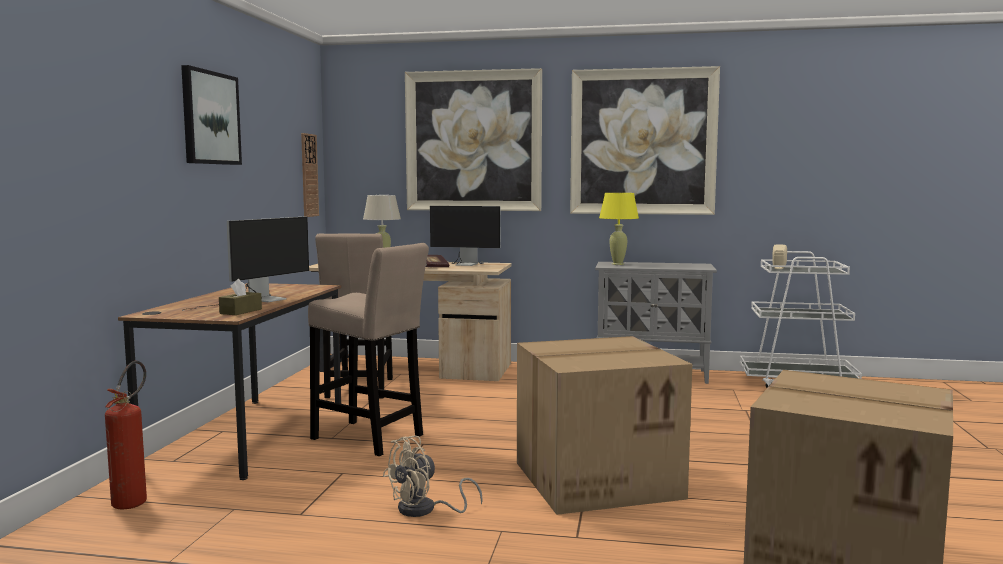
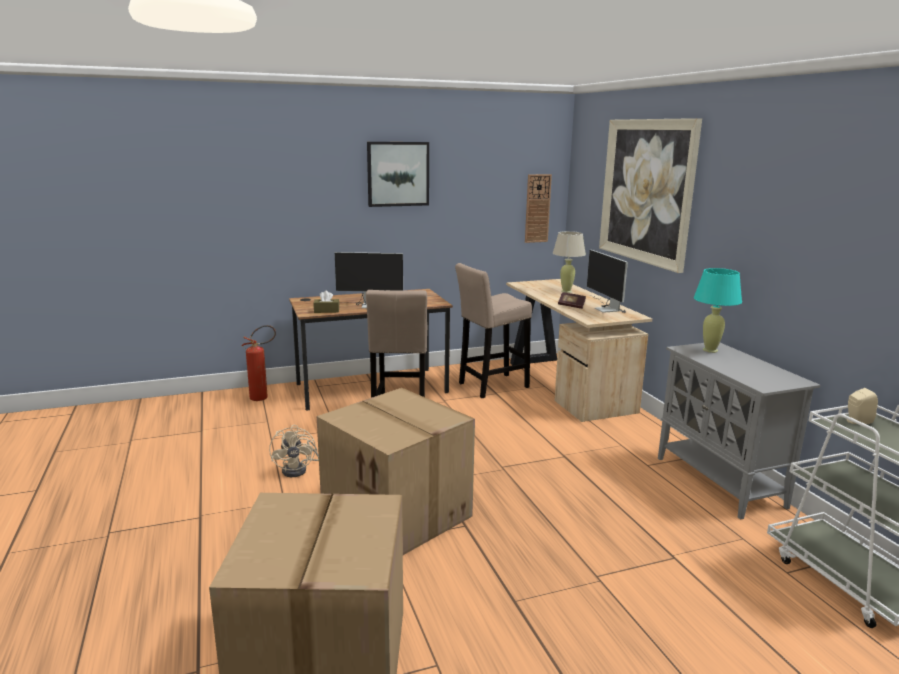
camera: 60 degrees right, 10 degrees up
(425, 510) = (299, 469): beige fan -> beige fan turned 120 degrees counterclockwise
(617, 264) = (710, 350): yellow table lamp -> turquoise table lamp
(642, 142) = (777, 213): picture -> none

